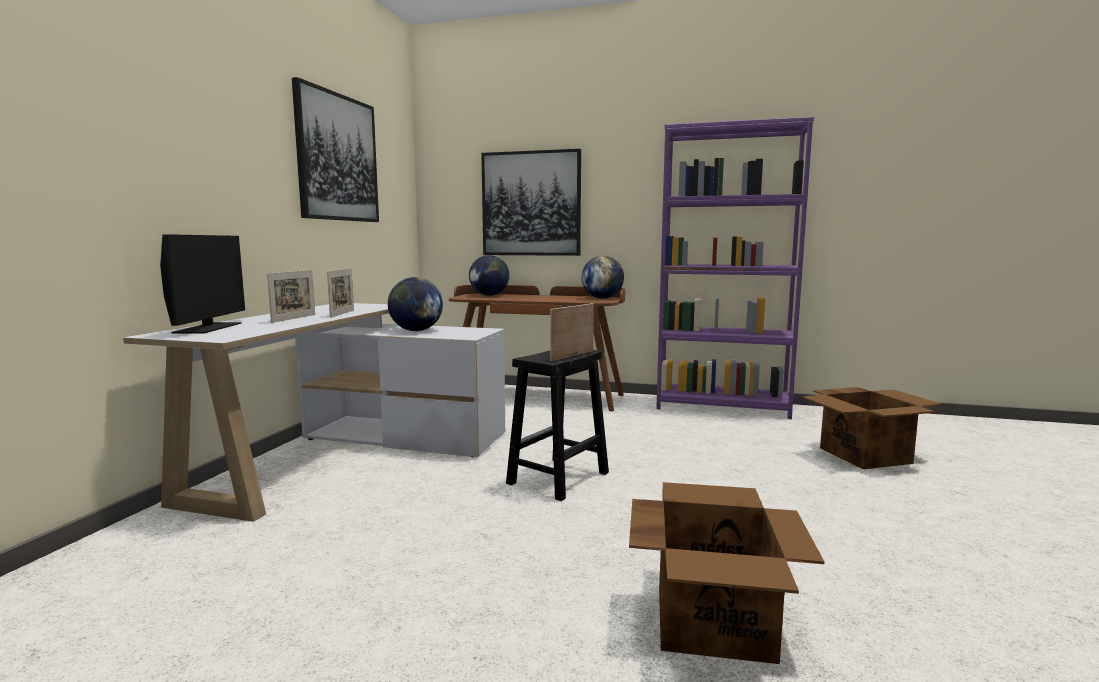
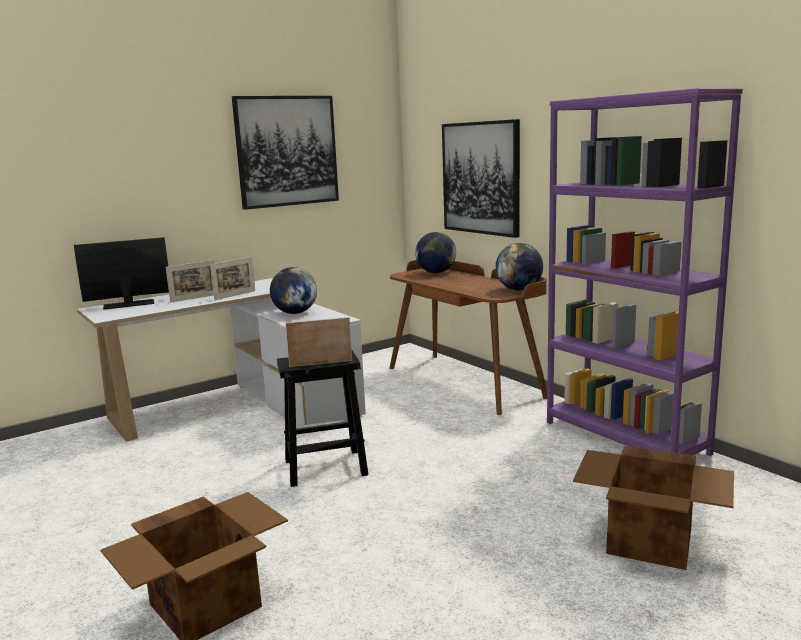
camera: 40 degrees right, 5 degrees up
(208, 328) = (129, 304): monitor -> monitor turned 150 degrees counterclockwise

